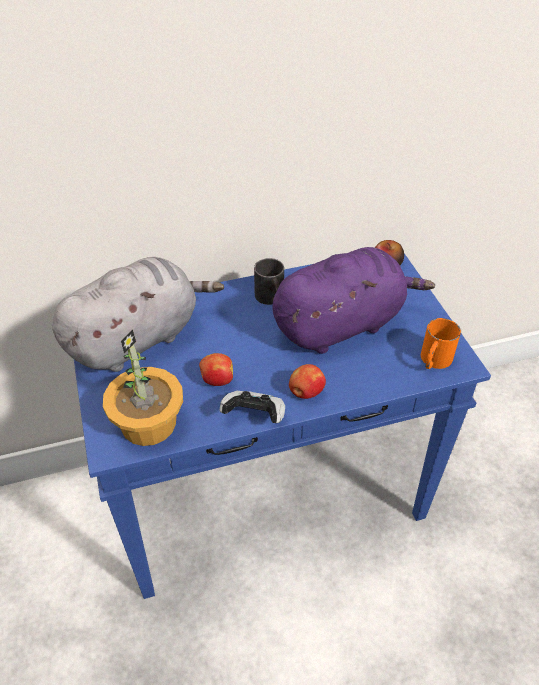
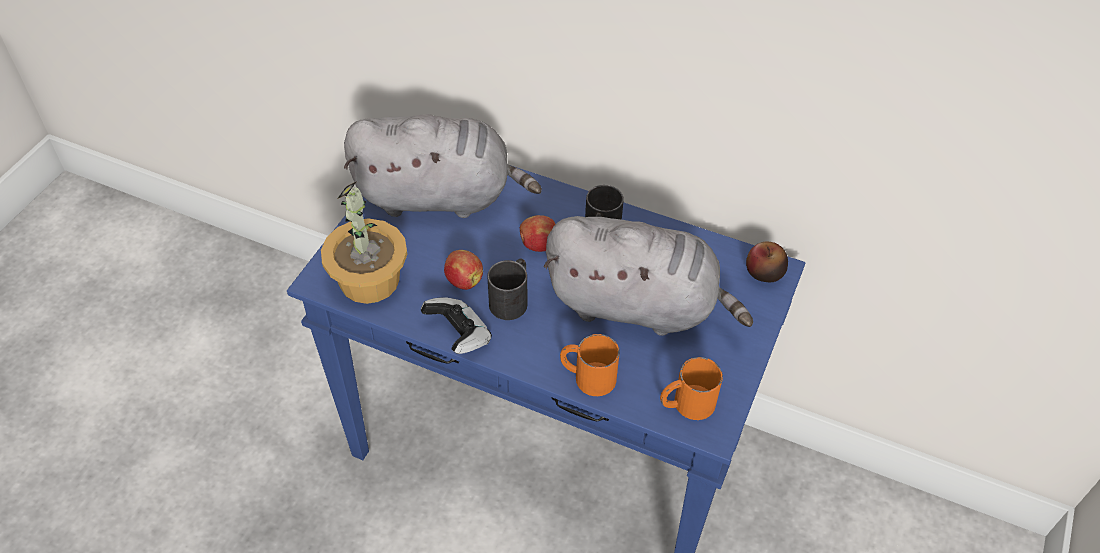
camera: 40 degrees right, 5 degrees up
(262, 370) = (512, 298): none -> black mug
(305, 392) = (527, 346): apple -> apple (538, 245)
(342, 324) = (638, 305): purple plush toy -> grey plush toy
(362, 384) = (587, 376): none -> orange mug

